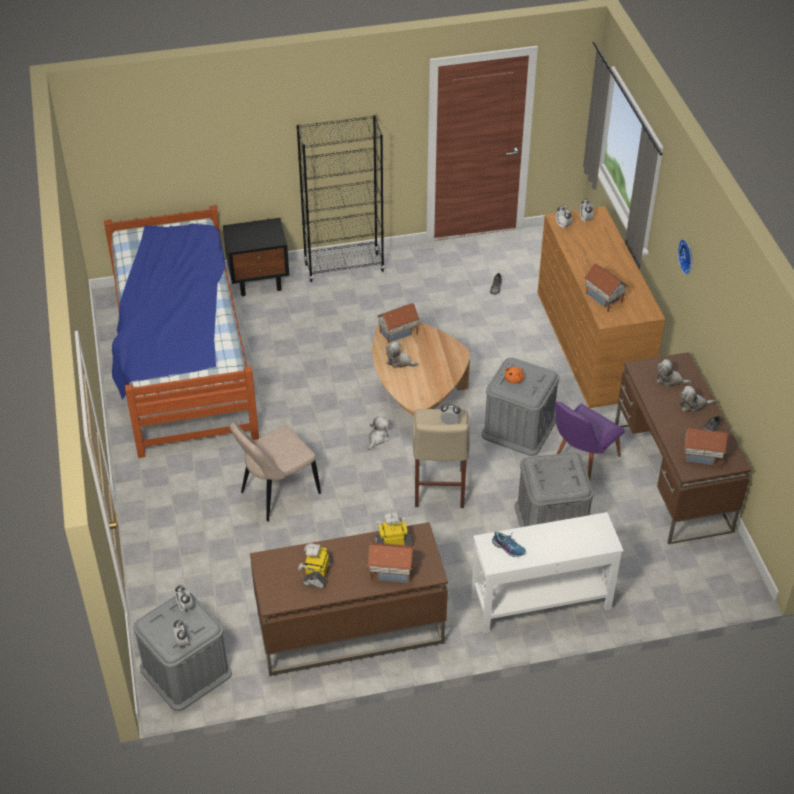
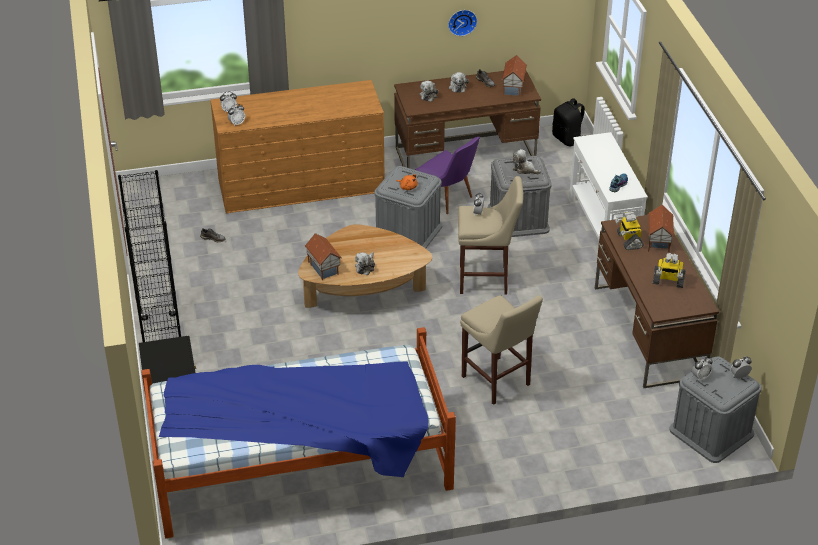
camera: 90 degrees left, 5 degrees down
(277, 494) = (497, 382): beige chair -> beige stool
(378, 438) = (422, 317): plush toy -> plush toy (524, 169)
(603, 298) = (344, 108): toy house -> none
(687, 256) = (352, 25): wall clock -> wall clock (462, 21)
(726, 580) = (567, 139): none -> black backpack

